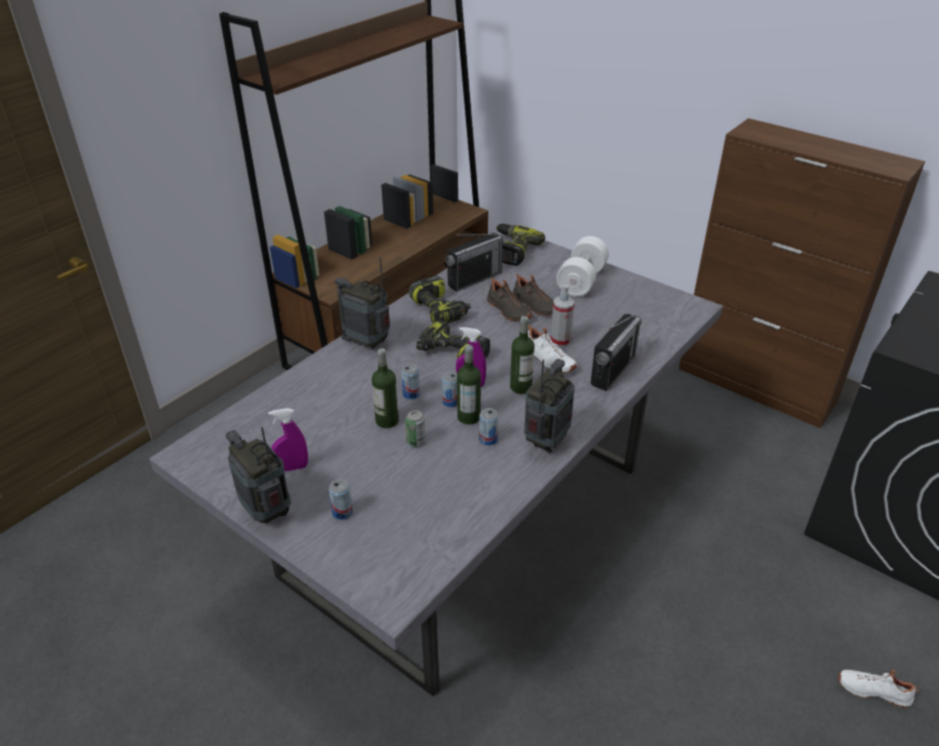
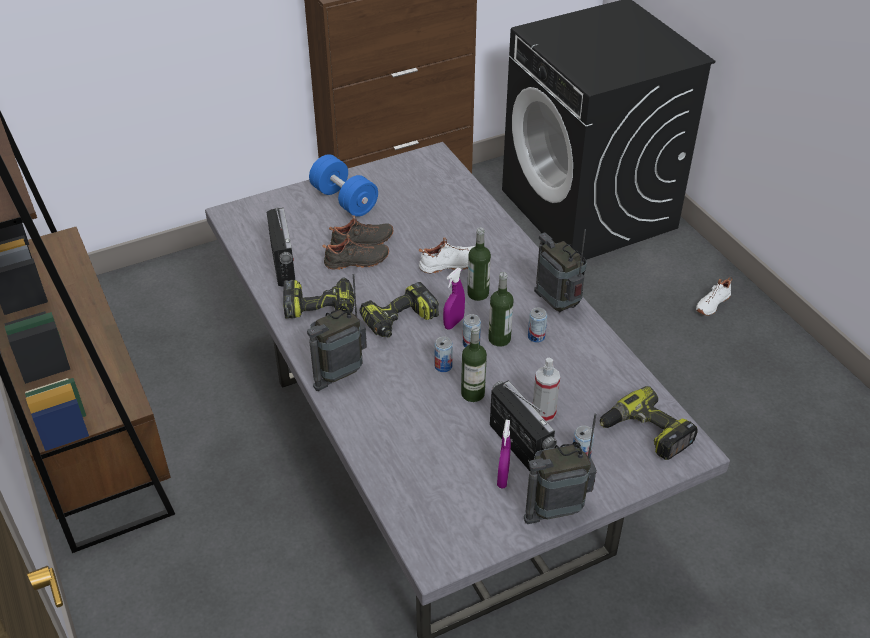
camera: 65 degrees left, 5 degrees up
(416, 441) = (513, 382): can -> none
(511, 250) = (251, 223): power drill -> power drill (645, 433)
(560, 341) = (428, 247): spray bottle -> spray bottle (543, 413)
(581, 281) = (344, 200): white dumbbell -> blue dumbbell
(613, 370) = (490, 233): radio -> radio (519, 446)

